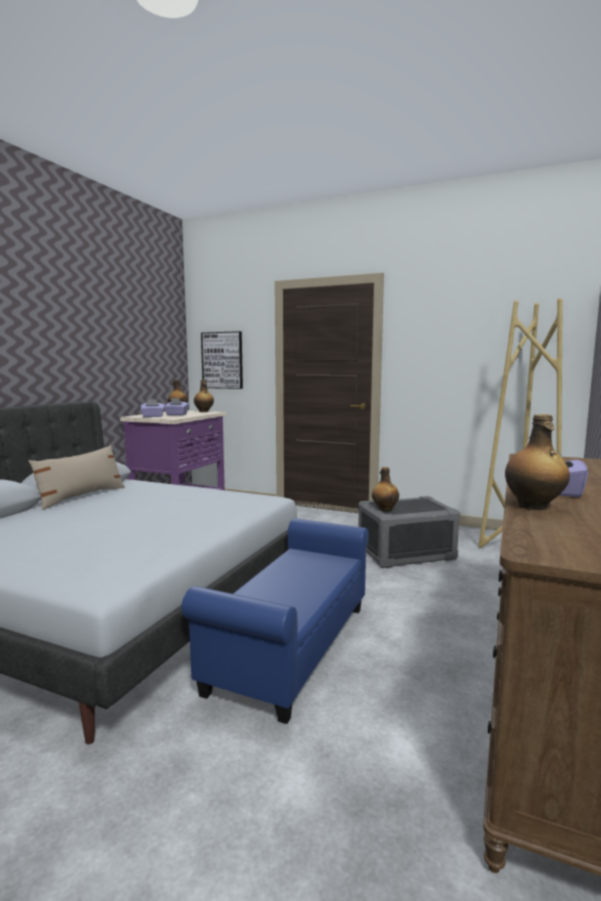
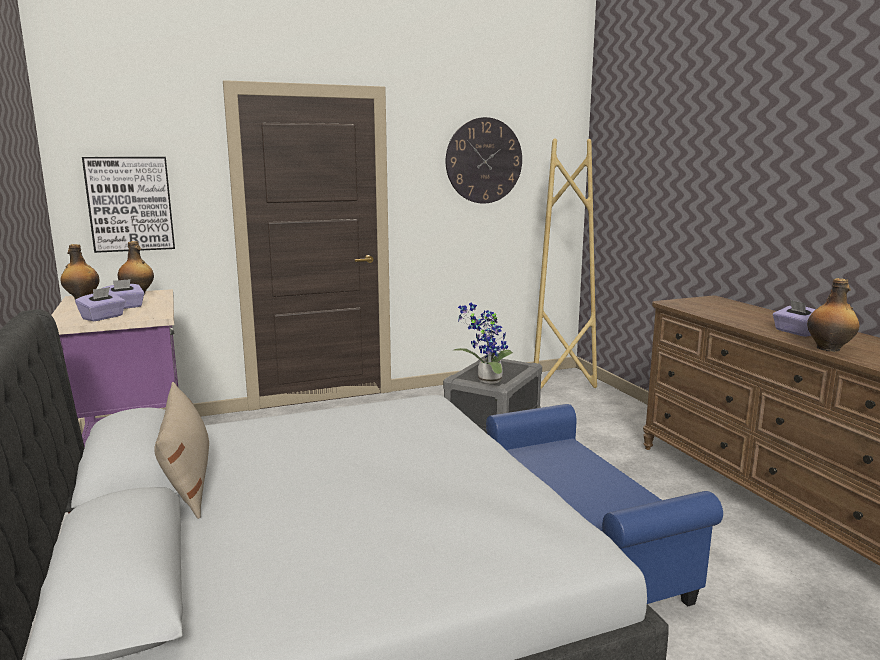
camera: 45 degrees left, 5 degrees up
(384, 509) = (486, 381): bottle -> potted plant
(470, 327) = (484, 161): none -> wall clock

